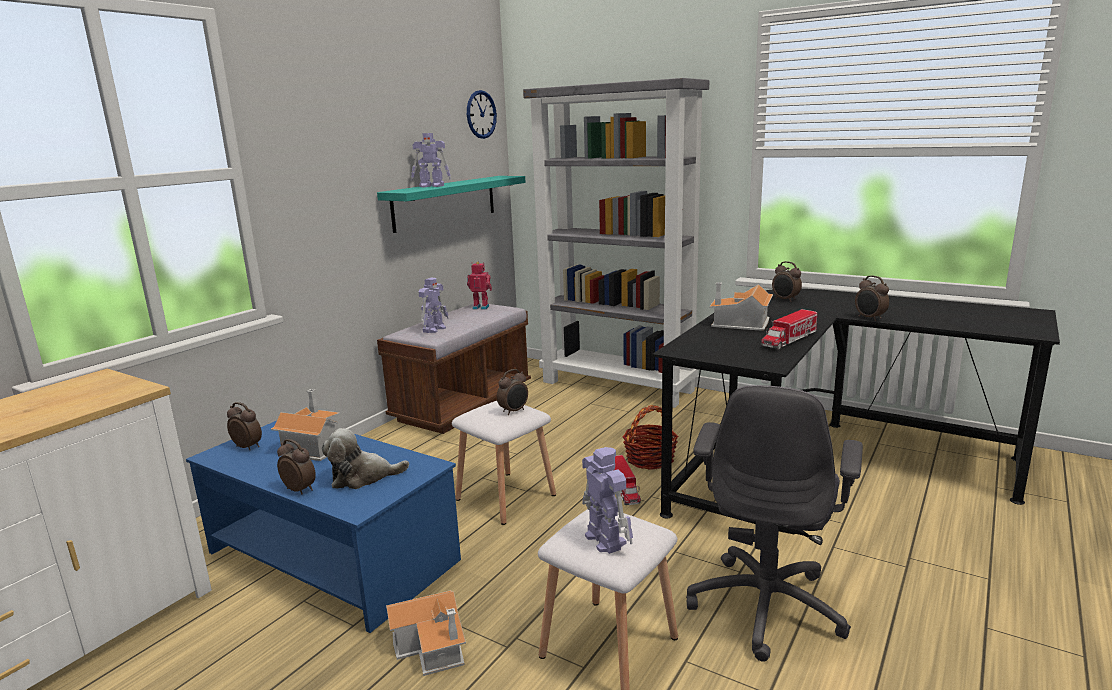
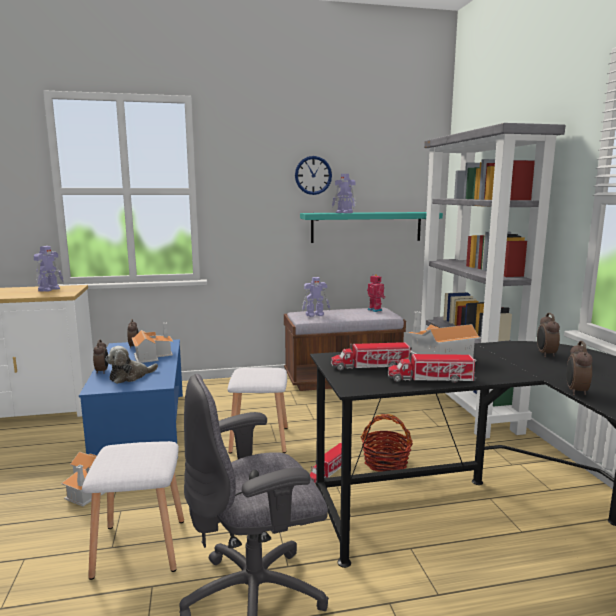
camera: 45 degrees right, 5 degrees down
(362, 477) = (130, 377): plush toy -> plush toy turned 75 degrees counterclockwise
(481, 114) = (416, 162): wall clock -> wall clock (313, 175)
(514, 411) = (263, 375): alarm clock -> none
(604, 539) = (123, 457): toy robot -> toy robot (49, 289)
(728, 346) = (371, 366): none -> toy truck

